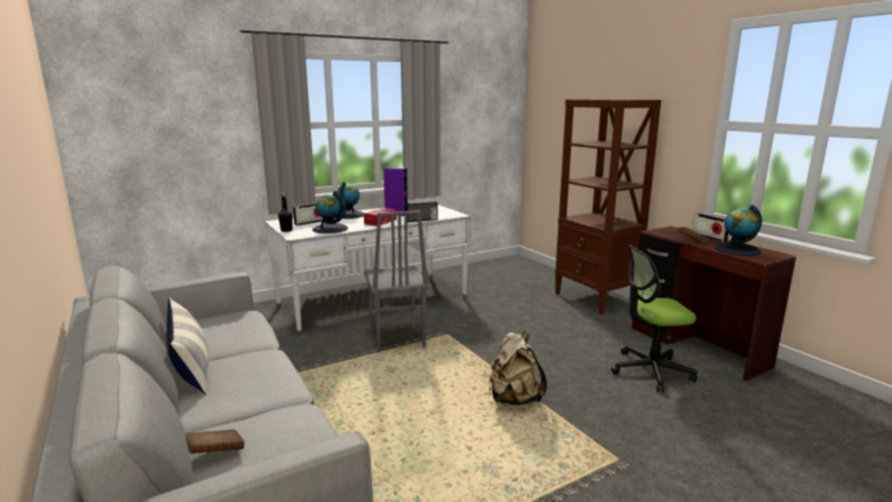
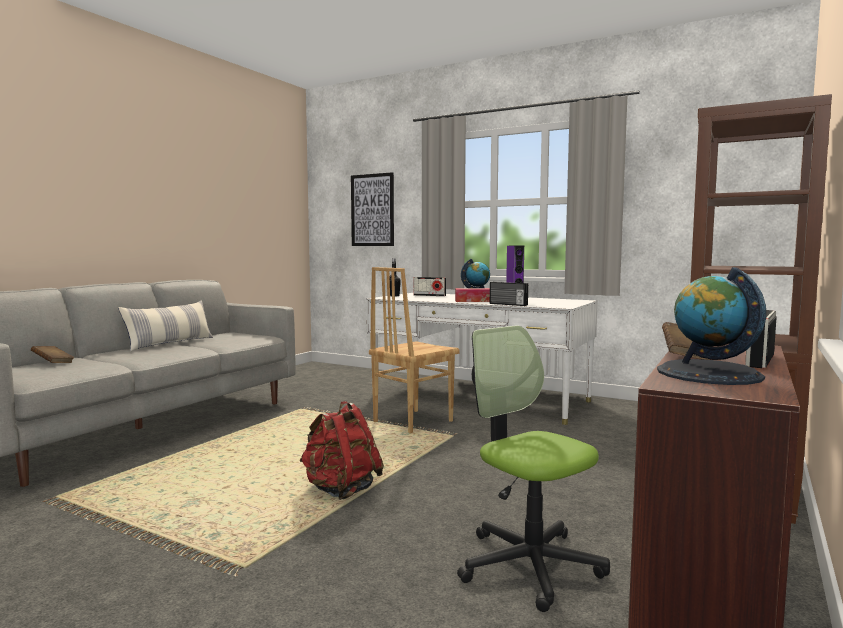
camera: 60 degrees right, 10 degrees down
(179, 131) = (372, 210): none -> picture
(330, 229) = (419, 298): globe -> none
(396, 339) = (411, 421): grey chair -> brown chair
(514, 399) = (341, 490): beige backpack -> red backpack

